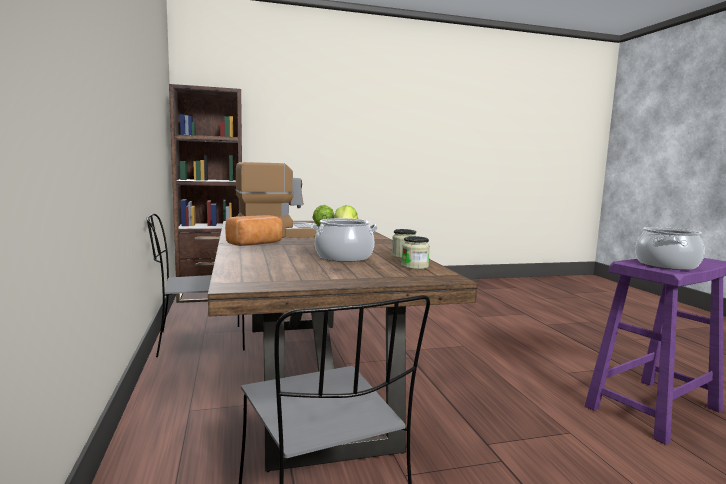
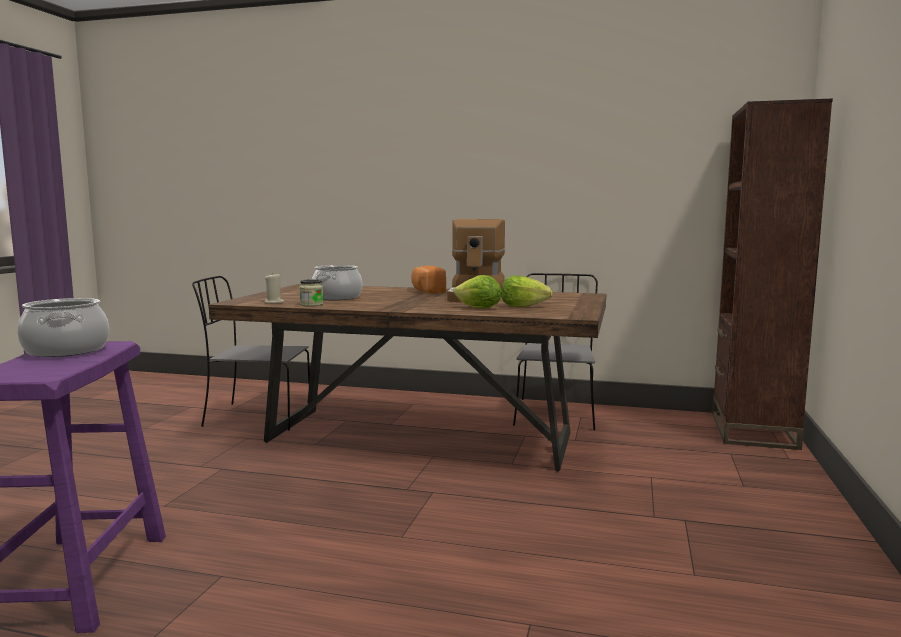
camera: 120 degrees right, 0 degrees up
(415, 266) = (274, 302): jar -> beige candle

